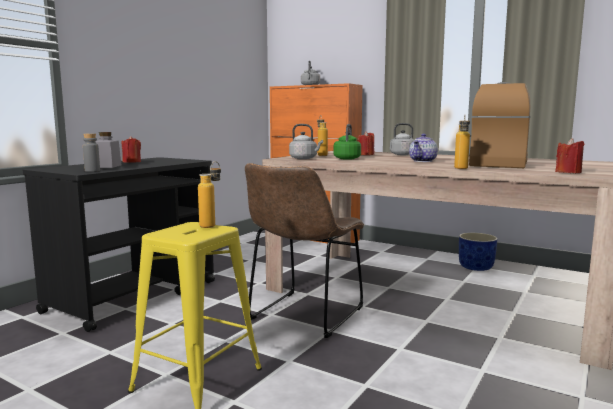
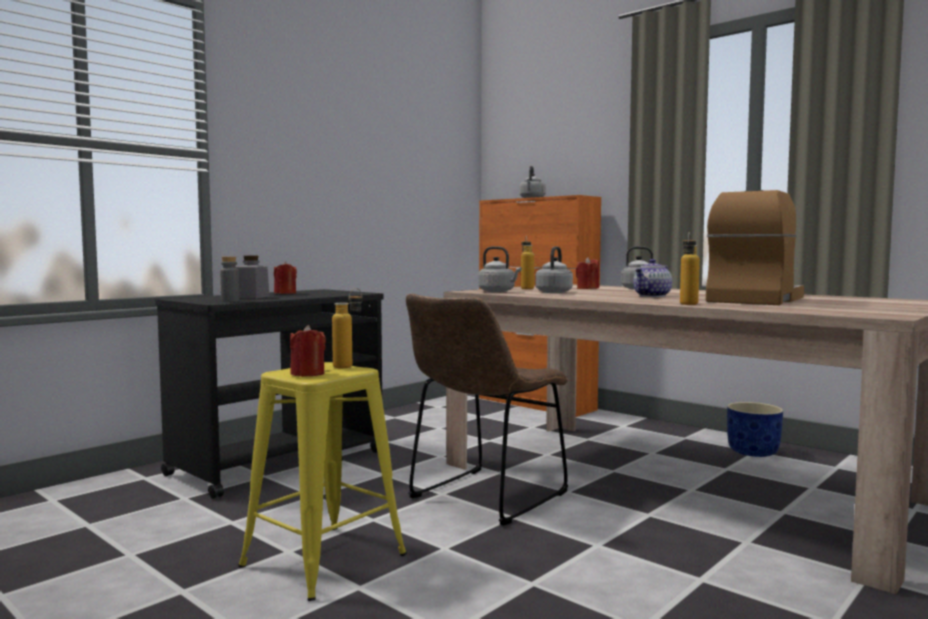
camera: 10 degrees right, 5 degrees down
(347, 158) = (554, 292): green kettle -> grey kettle
(568, 172) = (833, 310): red candle -> red candle (307, 374)

